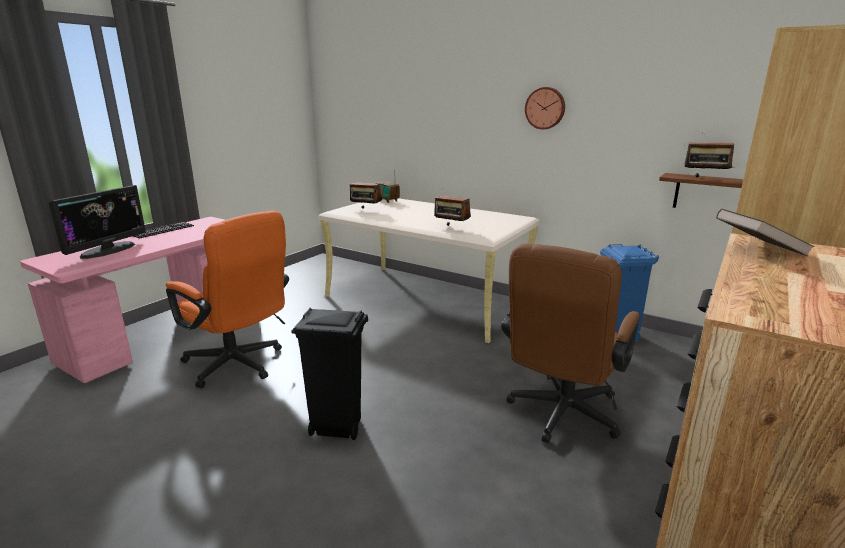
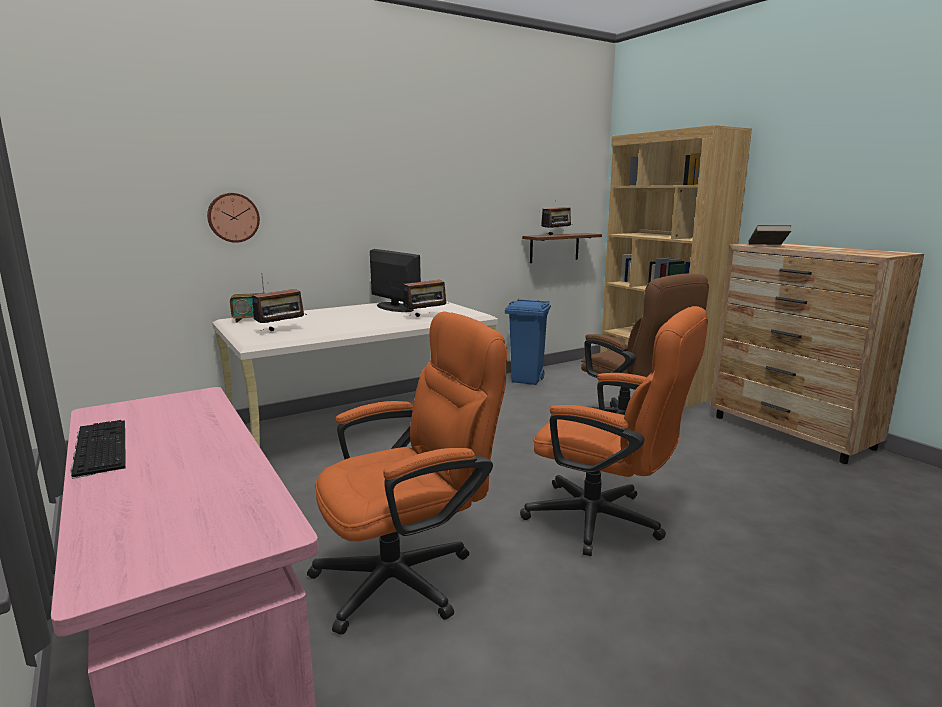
camera: 65 degrees left, 5 degrees down
(108, 250) = (170, 497): monitor -> monitor (394, 307)
(336, 428) = (605, 522): black trash can -> orange office chair
(545, 108) = (425, 184): wall clock -> wall clock (233, 217)

